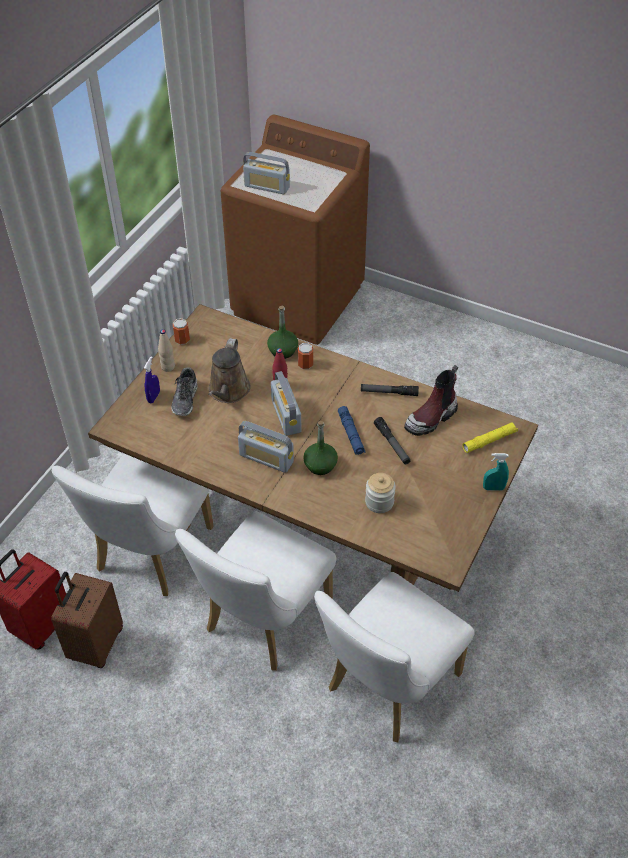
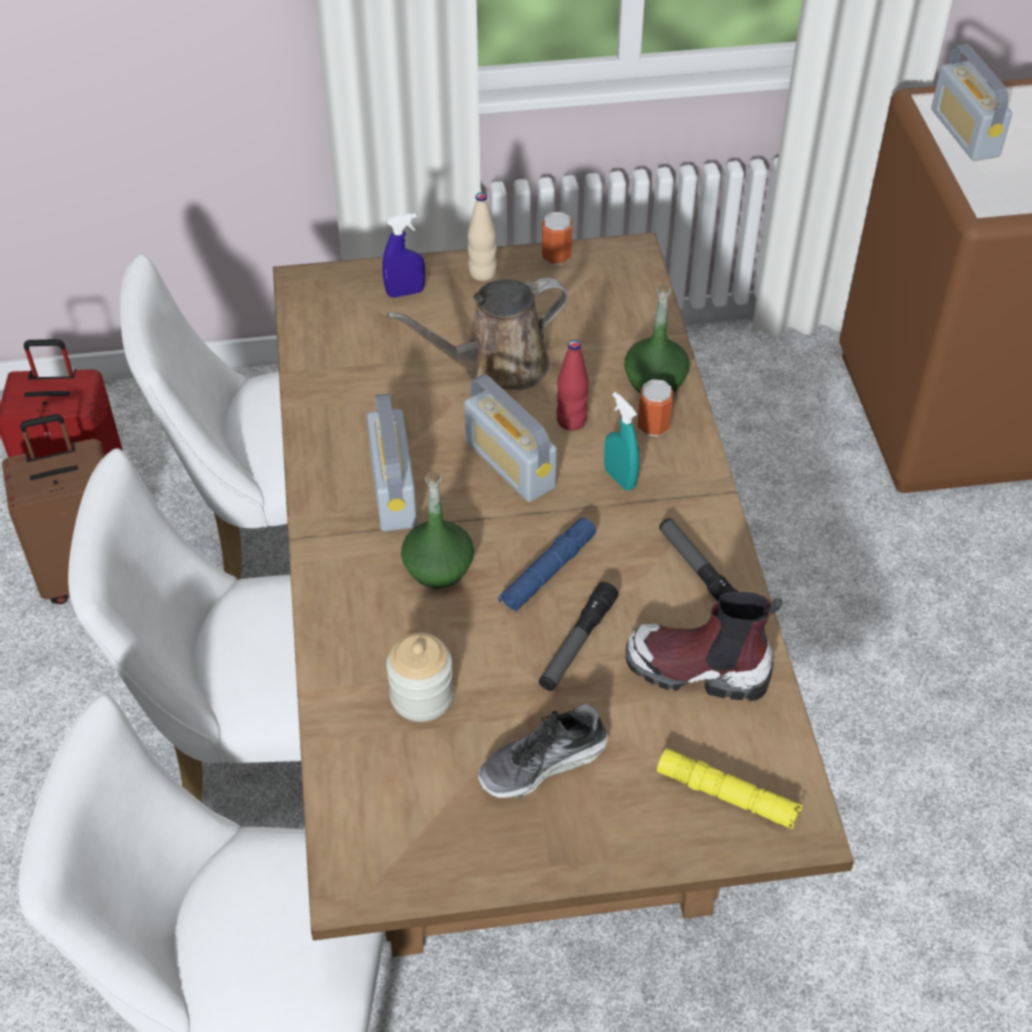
camera: 55 degrees right, 0 degrees up
(185, 399) = (434, 328): shoe -> shoe (543, 763)
(286, 416) = (510, 464): radio -> radio turned 75 degrees counterclockwise
(493, 488) = (607, 865): turquoise spray bottle -> turquoise spray bottle (619, 478)

